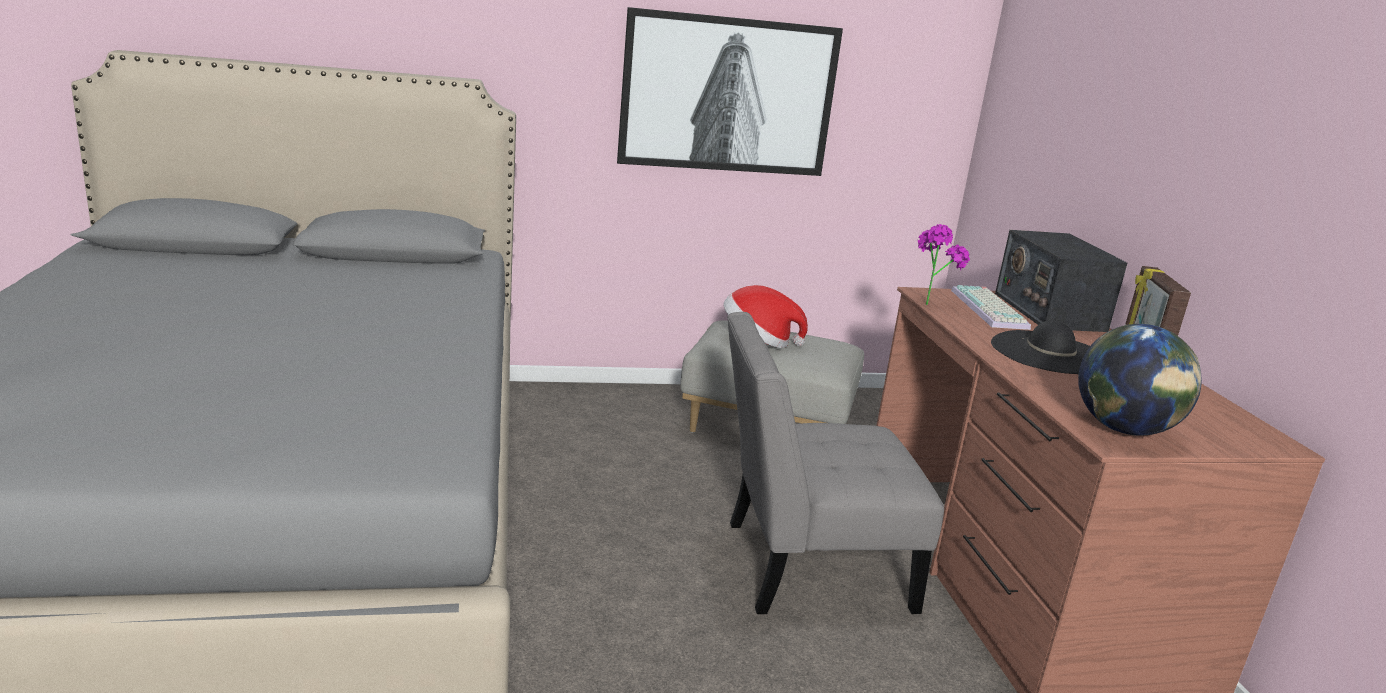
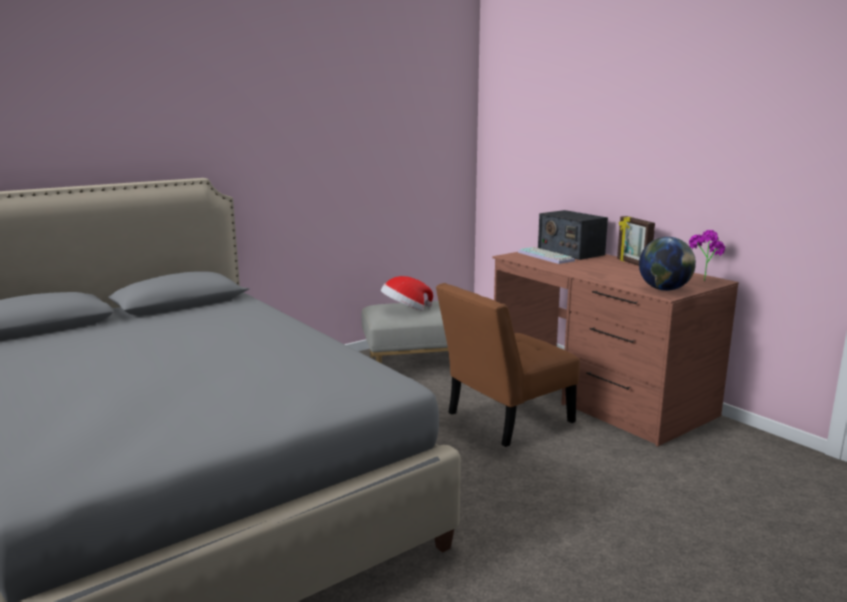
camera: 25 degrees left, 5 degrees down
(728, 95) = (348, 165): picture -> none
(805, 566) = (504, 419): grey chair -> brown chair
(929, 302) = (517, 259): potted plant -> potted plant (702, 279)
(1050, 353) = (596, 268): black hat -> none

